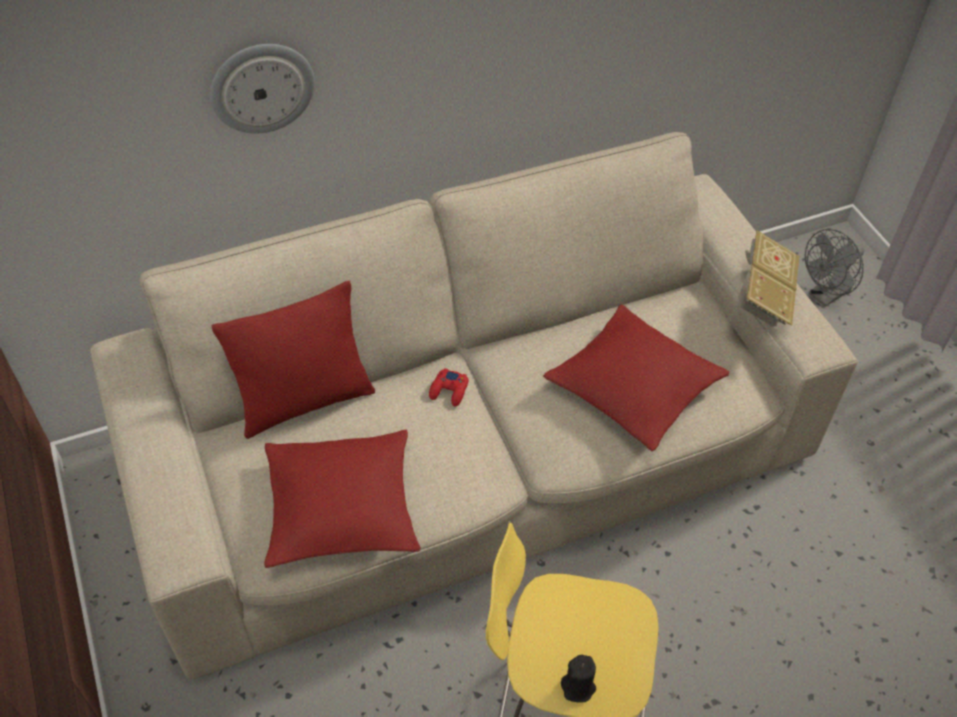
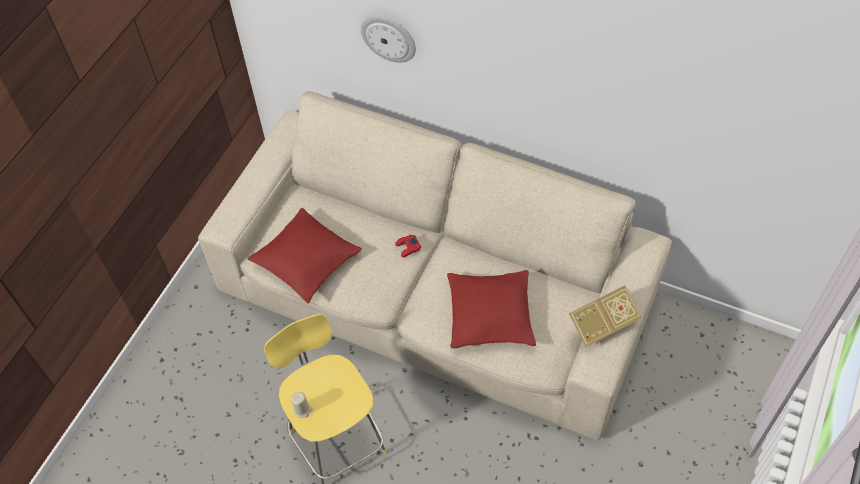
camera: 50 degrees right, 5 degrees up
(305, 401) = (345, 203): red pillow -> none
(578, 687) = (302, 409): black candle -> beige candle
(825, 296) = (726, 371): grey fan -> none

